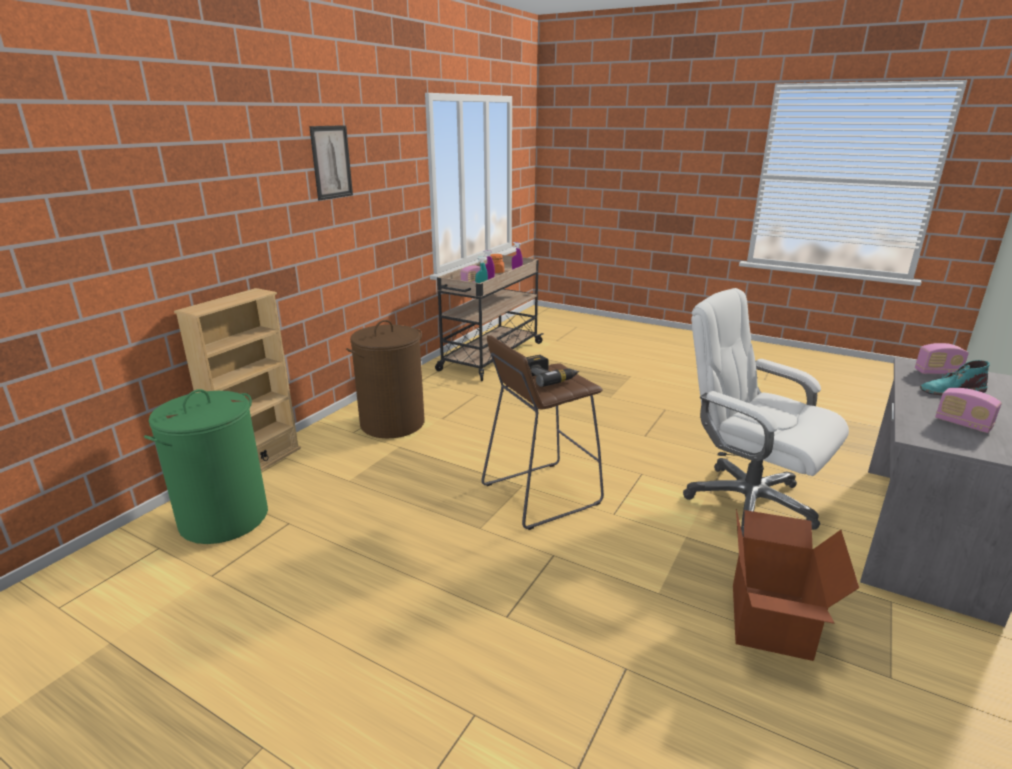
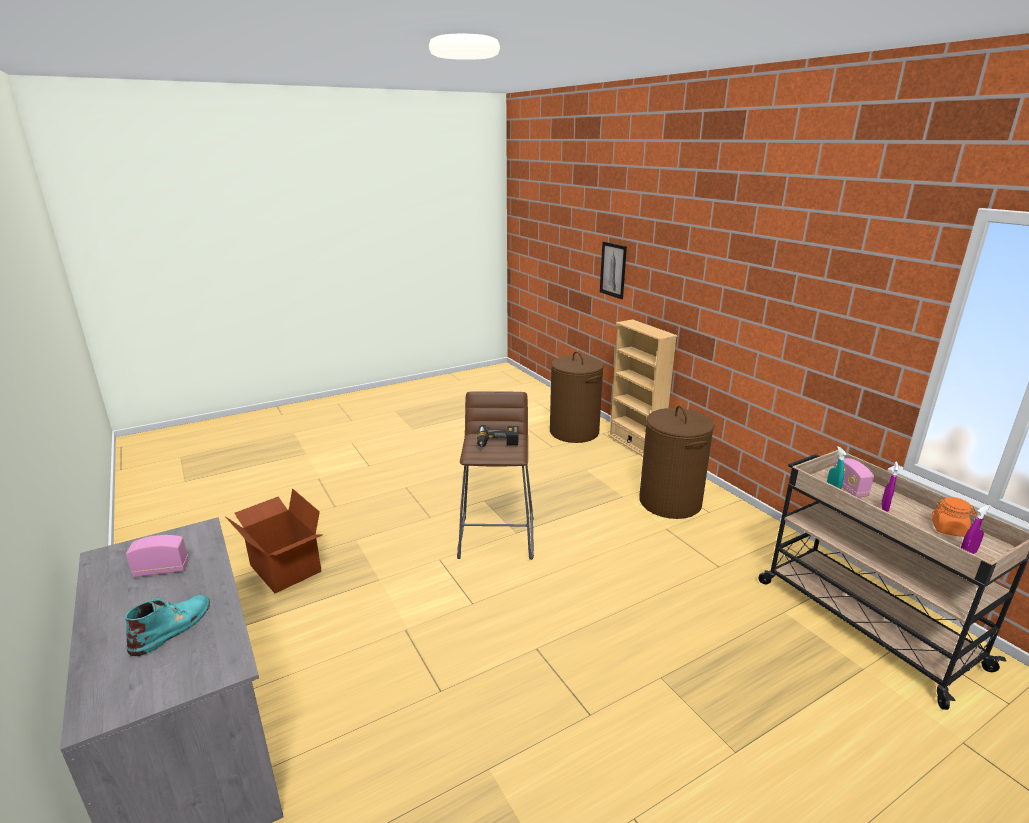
camera: 120 degrees right, 0 degrees up
(224, 518) = (574, 432): green laundry basket -> brown laundry basket
(331, 162) = (773, 264): picture -> picture (613, 270)
(747, 501) = (370, 646): white office chair -> none
(937, 372) = (191, 665): radio -> none

